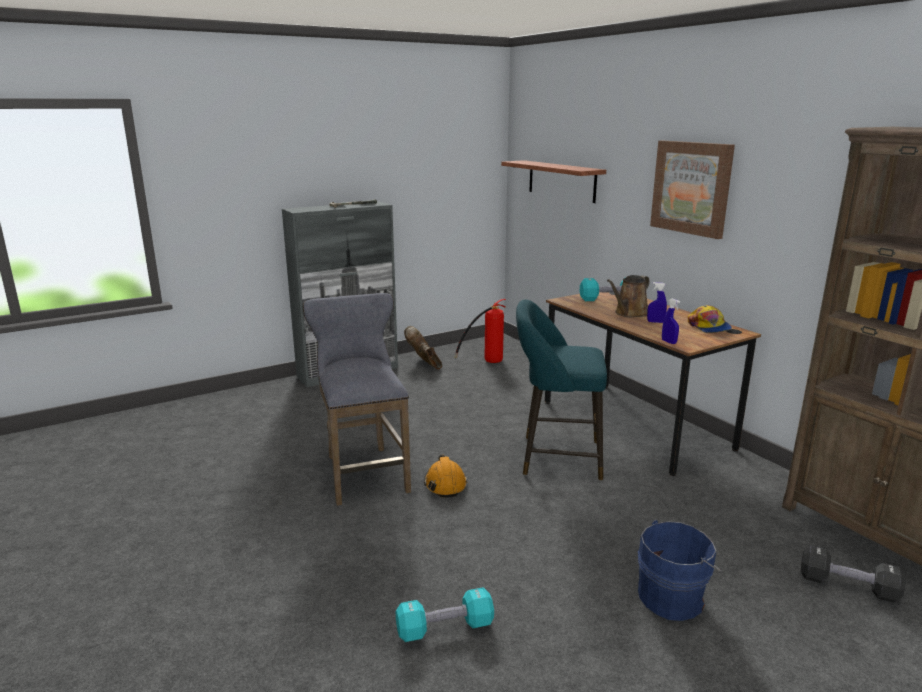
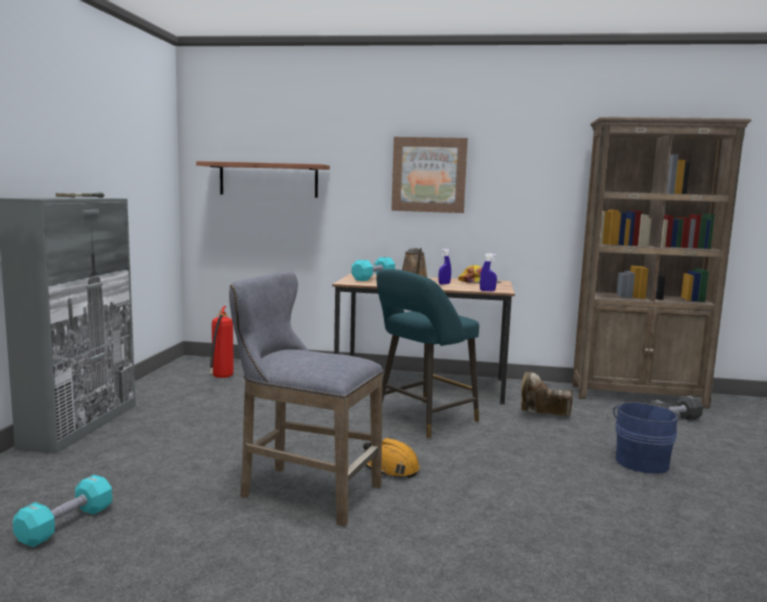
camera: 50 degrees left, 10 degrees down
(424, 364) = (159, 395): brown boot -> brown boot (542, 416)
(445, 628) = (606, 550): turquoise dumbbell -> turquoise dumbbell (66, 524)

